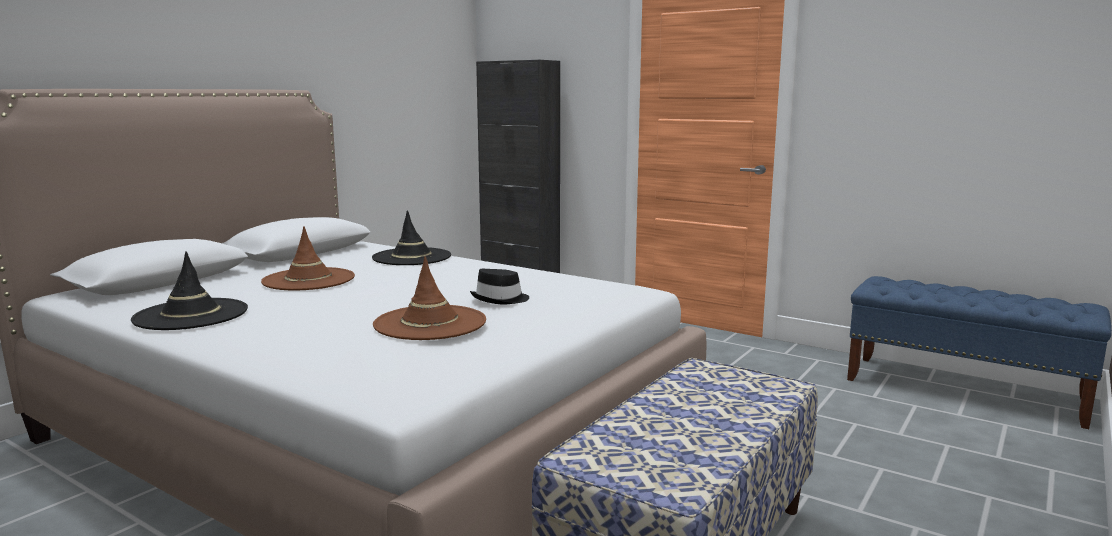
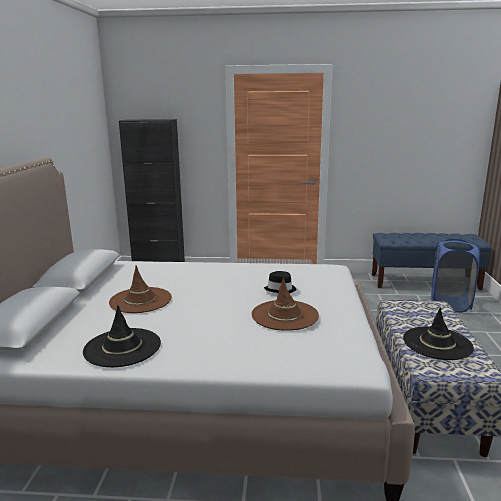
camera: 30 degrees left, 5 degrees up
(412, 257) = (168, 268): black hat -> black hat (437, 343)
(970, 434) = (450, 304): none -> blue laundry basket

